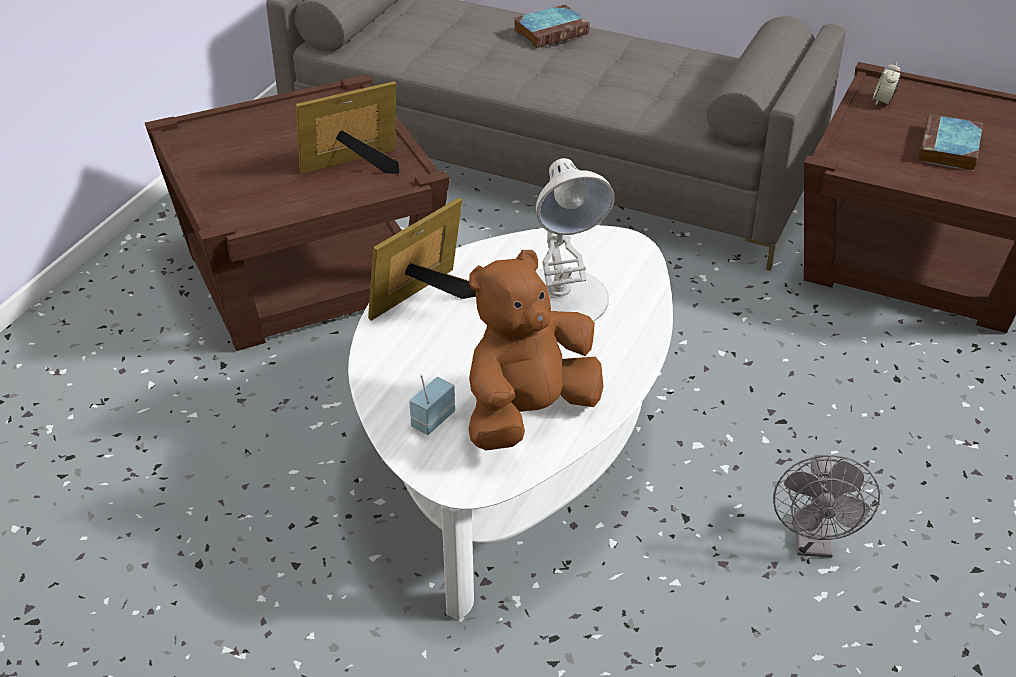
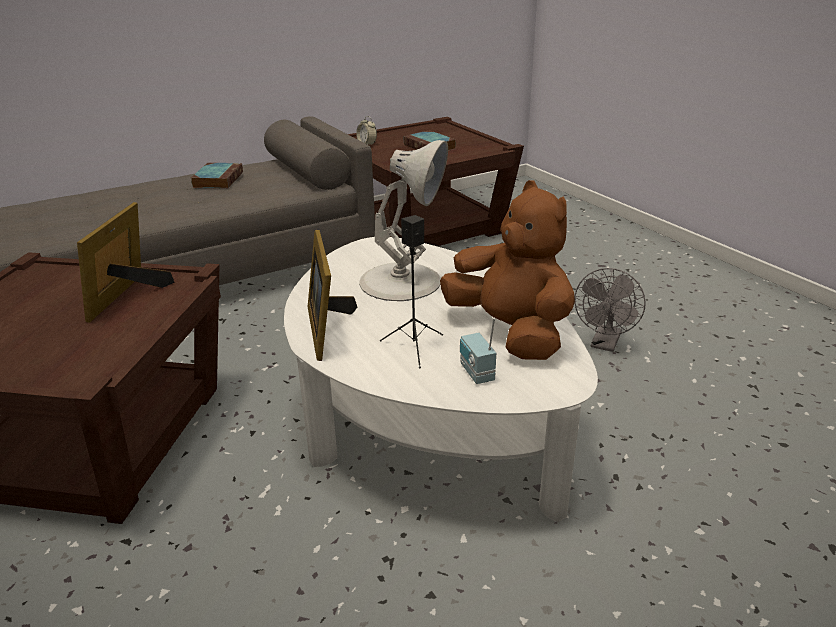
camera: 55 degrees left, 10 degrees down
(441, 364) = (414, 347): none -> black speaker
(528, 413) = (510, 332): brown plush toy -> brown plush toy turned 150 degrees clockwise
(551, 31) = (120, 190): book -> book (218, 179)
(814, 543) = (605, 344): grey fan -> grey fan turned 75 degrees clockwise

